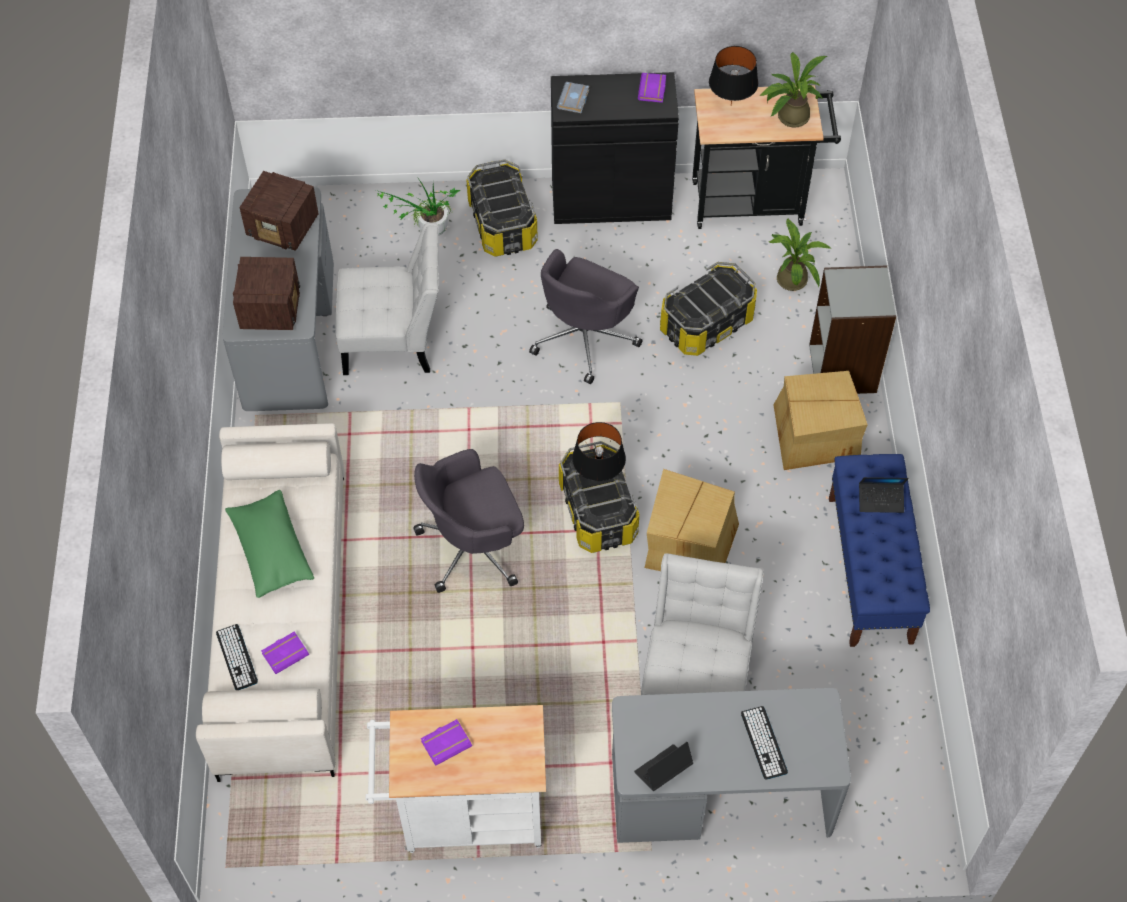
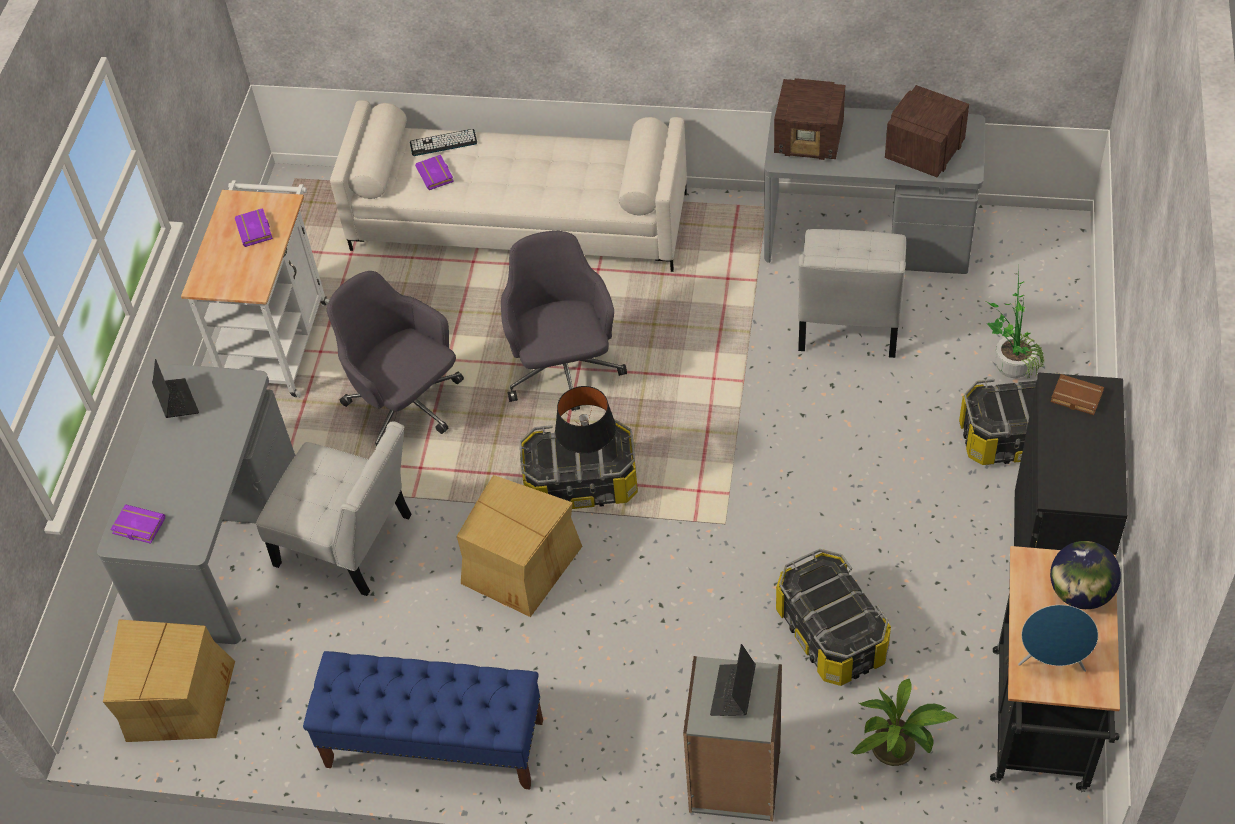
camera: 105 degrees right, 5 degrees down
(271, 551) = (549, 168): green pillow -> none
(574, 100) = (1075, 397): grey book -> brown book
(585, 338) = (827, 501): grey office chair -> grey office chair (406, 407)
(653, 90) = (1090, 486): purple book -> purple book (137, 527)
(731, 105) = (1080, 593): black table lamp -> globe
(763, 742) = (170, 488): keyboard -> none
(789, 117) = (1052, 661): potted plant -> blue speaker
(814, 434) = (638, 723): cardboard box -> cardboard box (177, 697)
(880, 500) = (457, 702): laptop -> laptop (733, 693)

